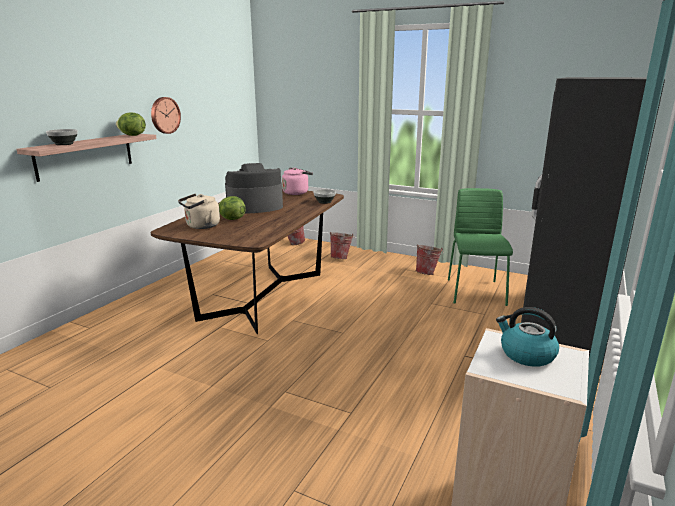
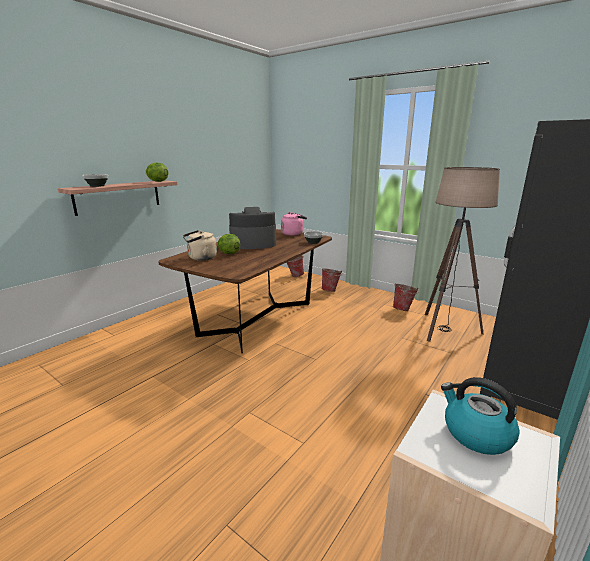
camera: 10 degrees right, 0 degrees up
(164, 115) = (189, 167): wall clock -> none
(475, 291) = (445, 329): green chair -> floor lamp

